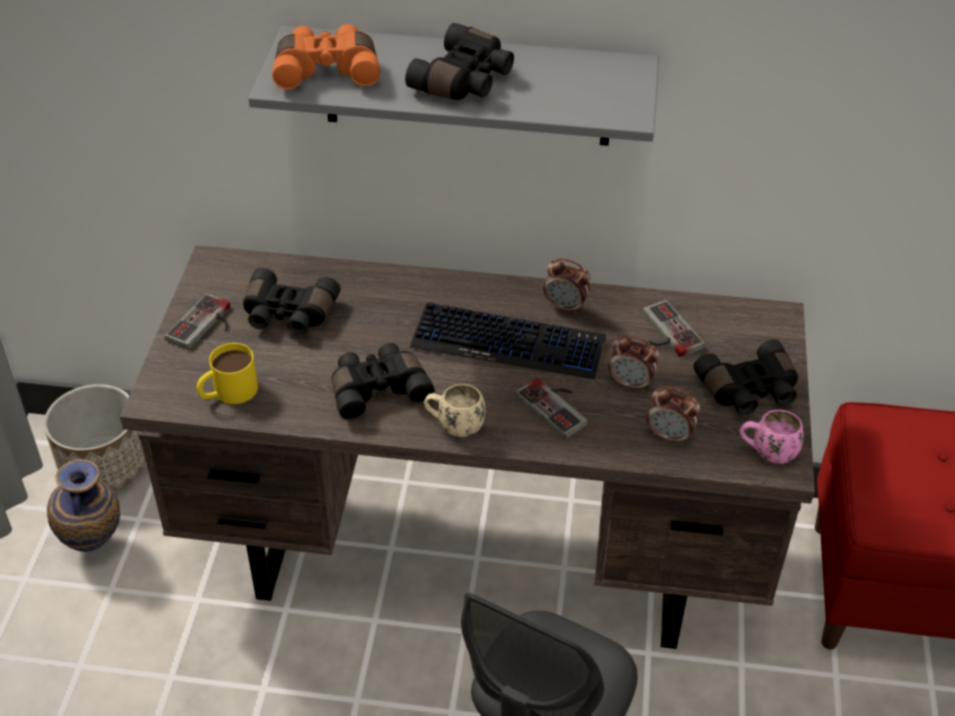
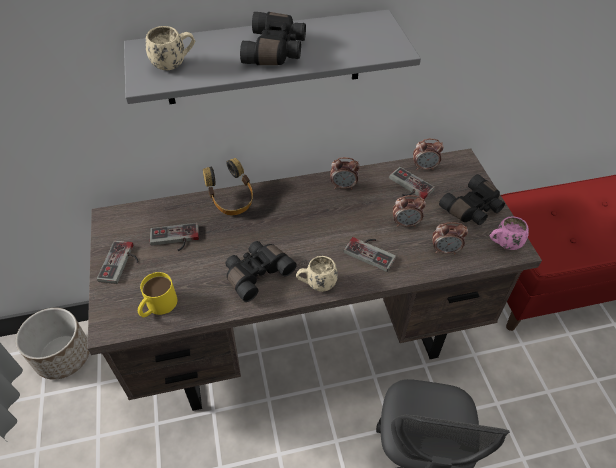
camera: 20 degrees left, 5 degrees up
(95, 546) = (77, 411): vase -> none
(288, 315) = (174, 240): black binoculars -> game controller
(327, 69) = (174, 64): orange binoculars -> beige mug
(390, 283) = (231, 200): none -> headphones
(508, 343) = (322, 219): keyboard -> none
(708, 312) = (424, 167): none -> alarm clock

